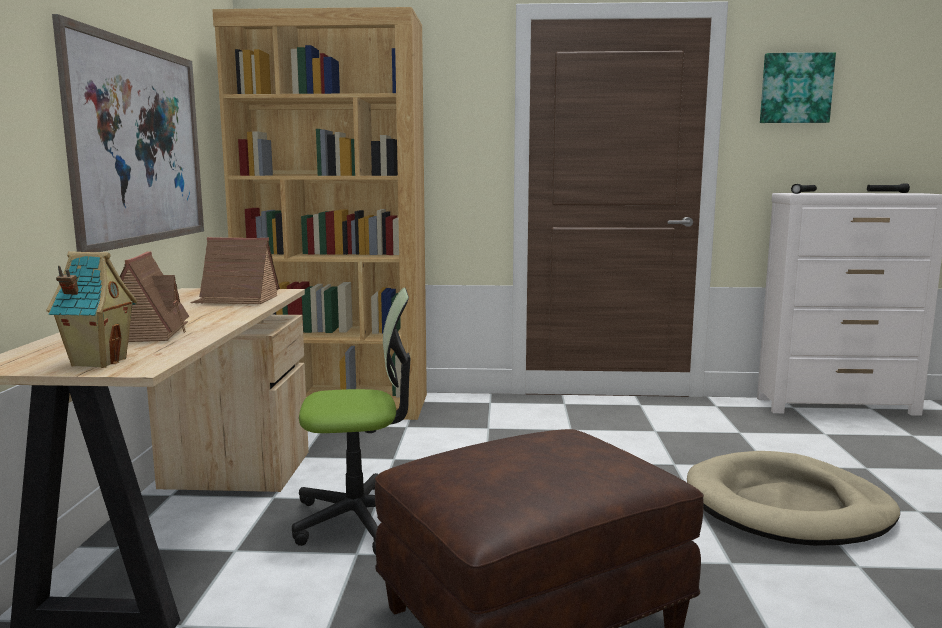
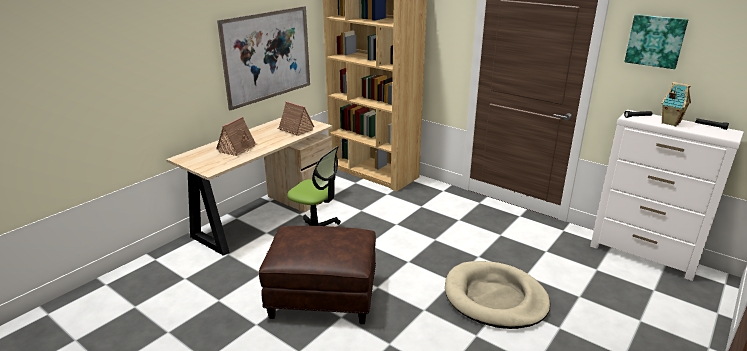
camera: 35 degrees right, 15 degrees up
(98, 362) = (205, 164): toy house -> toy house (670, 123)

